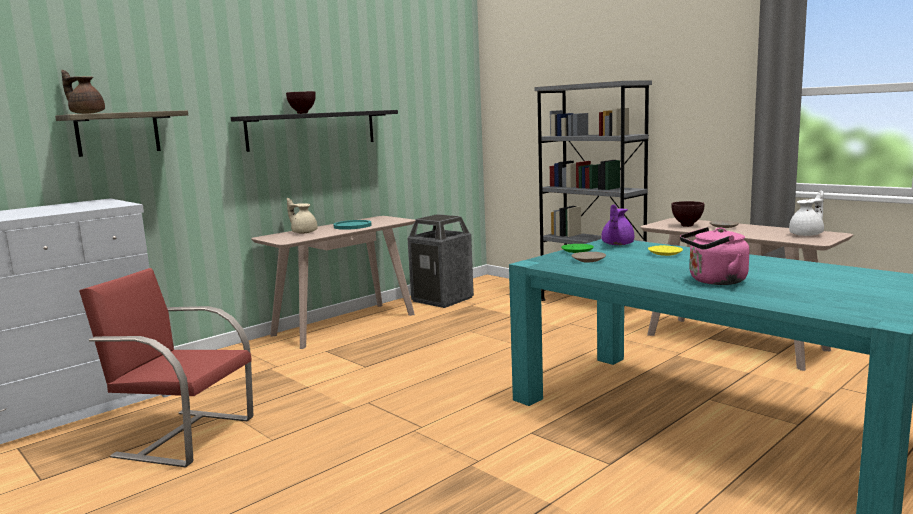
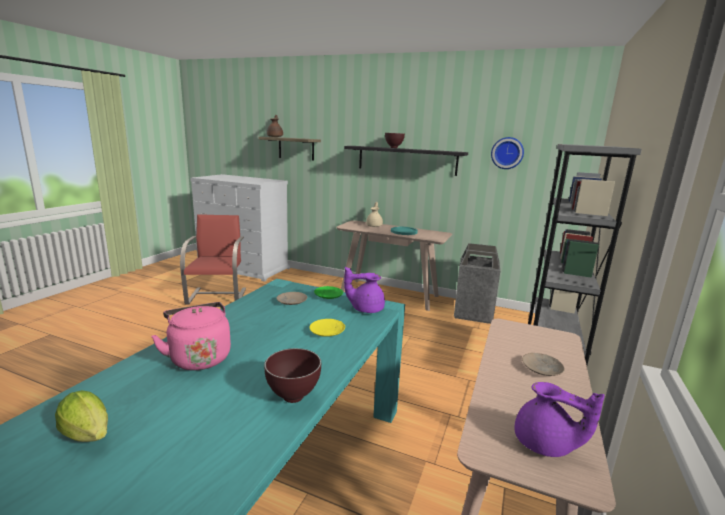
camera: 65 degrees right, 5 degrees up
(415, 107) = (507, 153): none -> wall clock
(686, 226) = (524, 343): brown bowl -> brown bowl (292, 397)
(807, 234) = (545, 445): white teapot -> purple teapot
(842, 298) = (89, 436): none -> lettuce

